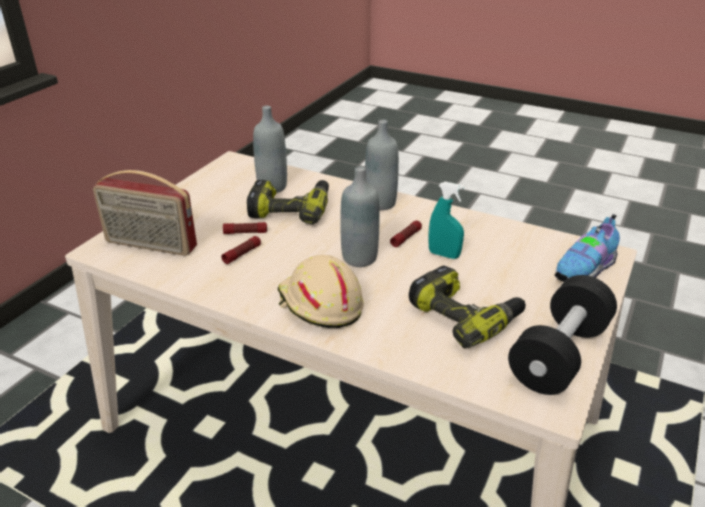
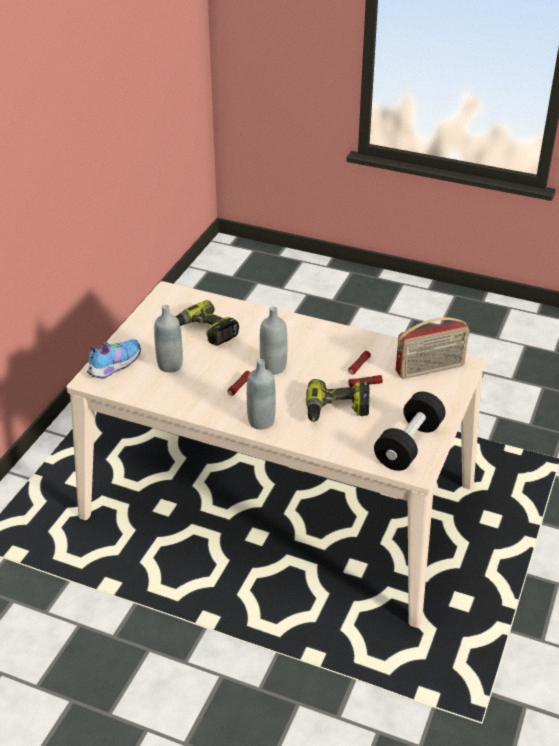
camera: 175 degrees right, 5 degrees up
(150, 245) = (430, 369): radio -> radio turned 150 degrees clockwise
(272, 187) = (362, 436): grey bottle -> grey bottle (170, 365)
(319, 305) = (294, 333): beige hard hat -> none
(444, 254) = (212, 373): turquoise spray bottle -> none
(559, 354) = (155, 314): black dumbbell -> black dumbbell (408, 445)

